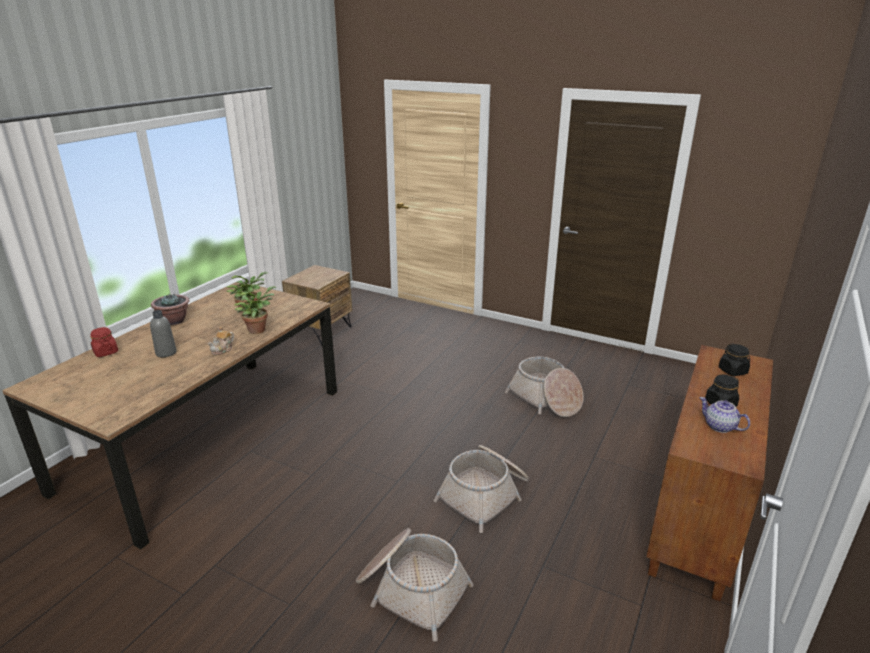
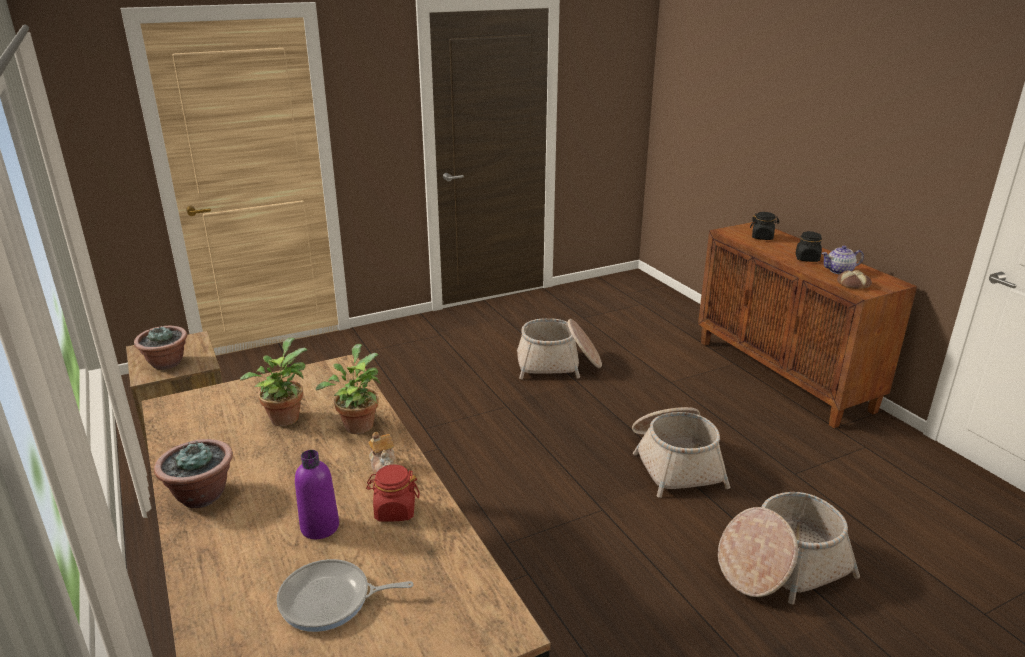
camera: 55 degrees left, 0 degrees up
(105, 352) = (217, 600): red jar -> red jar (394, 510)
(115, 374) = (330, 600): none -> frying pan
(166, 353) = (320, 527): grey bottle -> purple bottle
(308, 278) = (166, 363): none -> potted plant
(697, 440) = (853, 284): none -> bread

